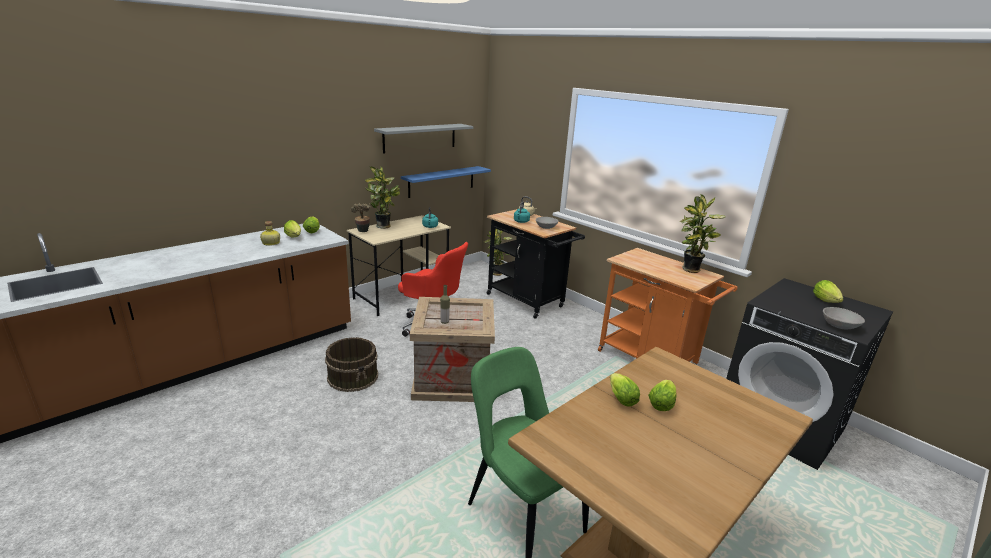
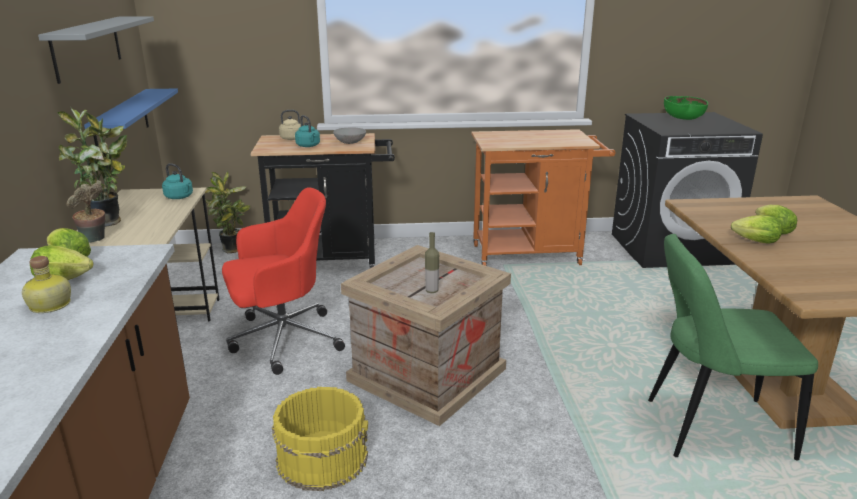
camera: 50 degrees left, 0 degrees up
(353, 376) = (322, 458): brown bucket -> yellow bucket
(690, 270) = (554, 133): potted plant -> none
(826, 302) = (683, 118): lettuce -> green bowl
(839, 326) = (728, 129): grey bowl -> none

